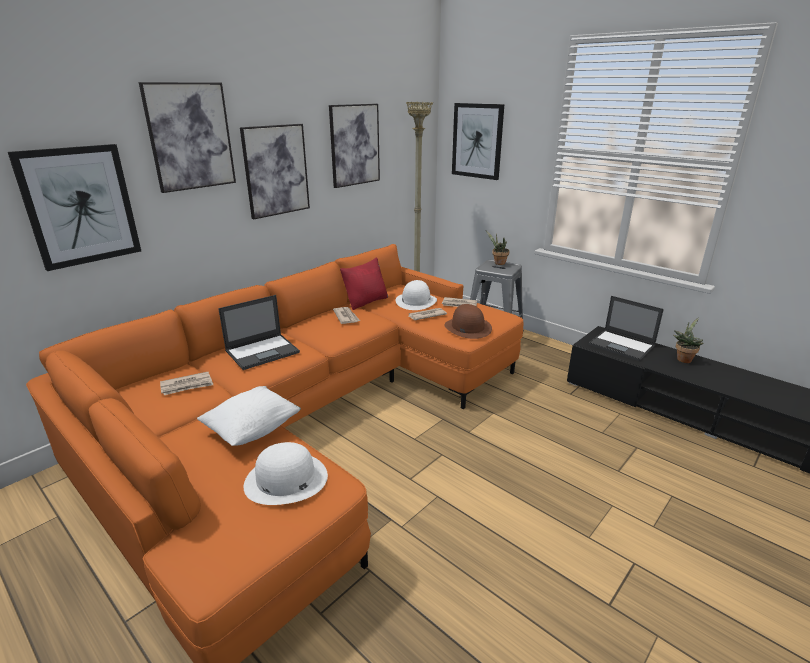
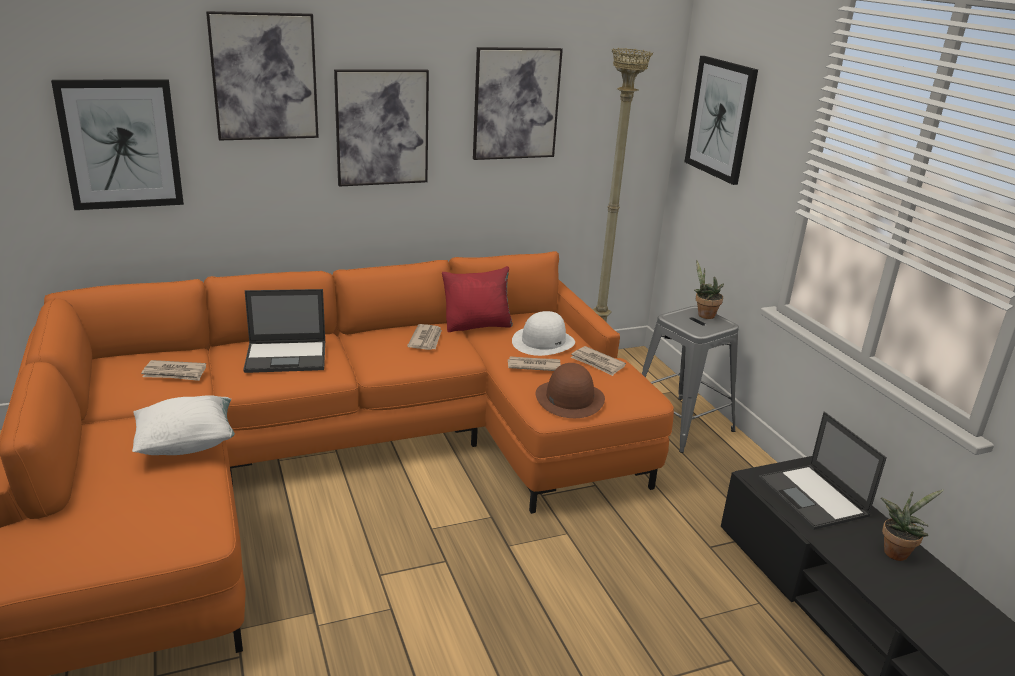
camera: 25 degrees right, 0 degrees up
(285, 479) = (161, 508): white hat -> none

